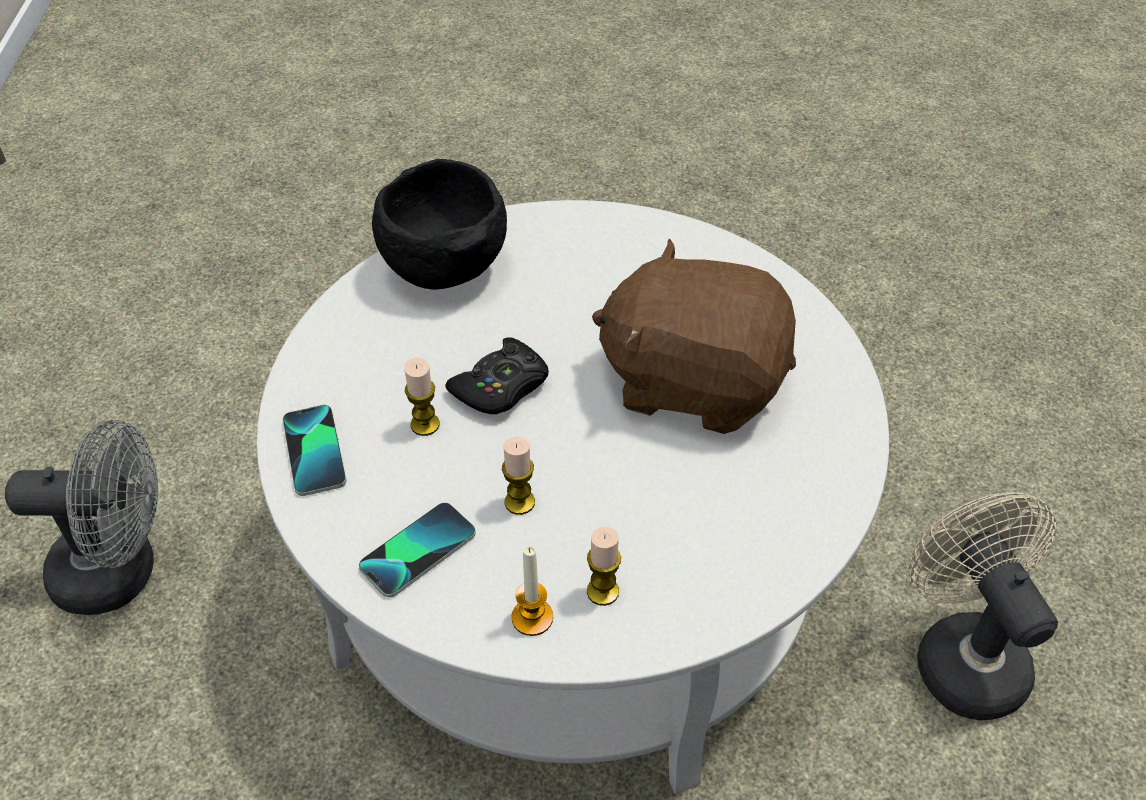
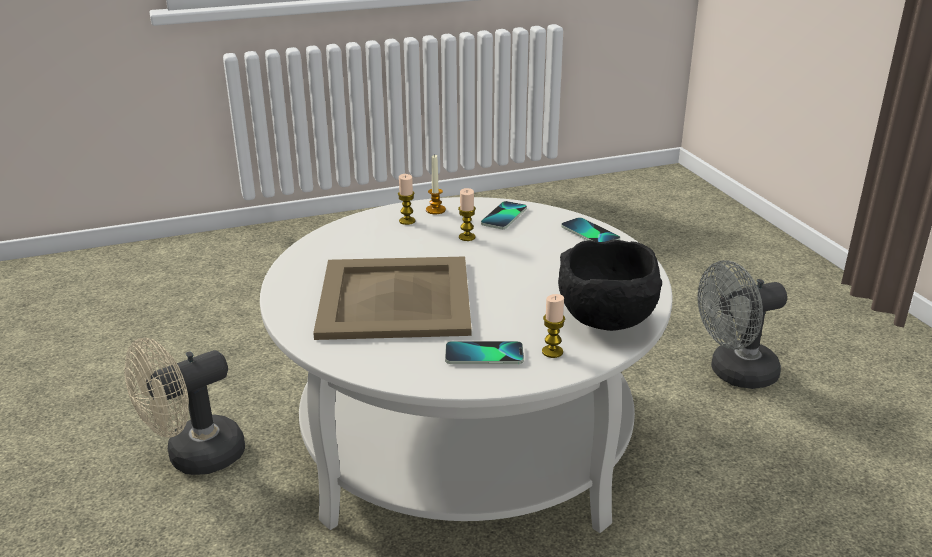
camera: 160 degrees right, 20 degrees down
(425, 424) = (542, 252): candle -> candle (552, 352)
(501, 386) = (512, 273): black game controller -> none
(619, 255) = (484, 355): none -> phone
(693, 381) = (393, 297): brown plush toy -> beige tray
(961, 653) = (194, 457): beige fan -> beige fan turned 90 degrees clockwise

